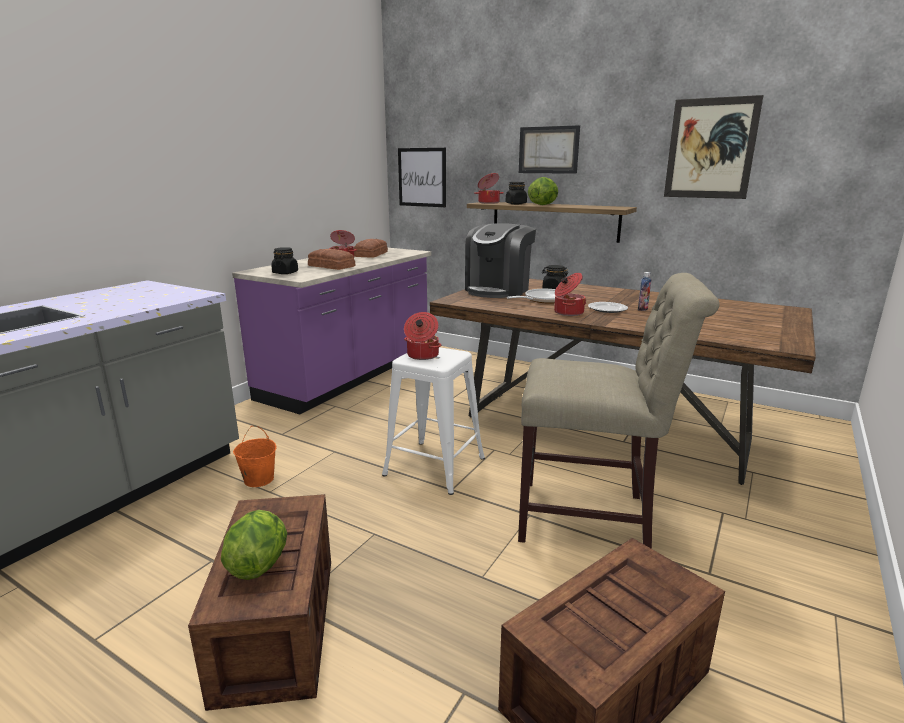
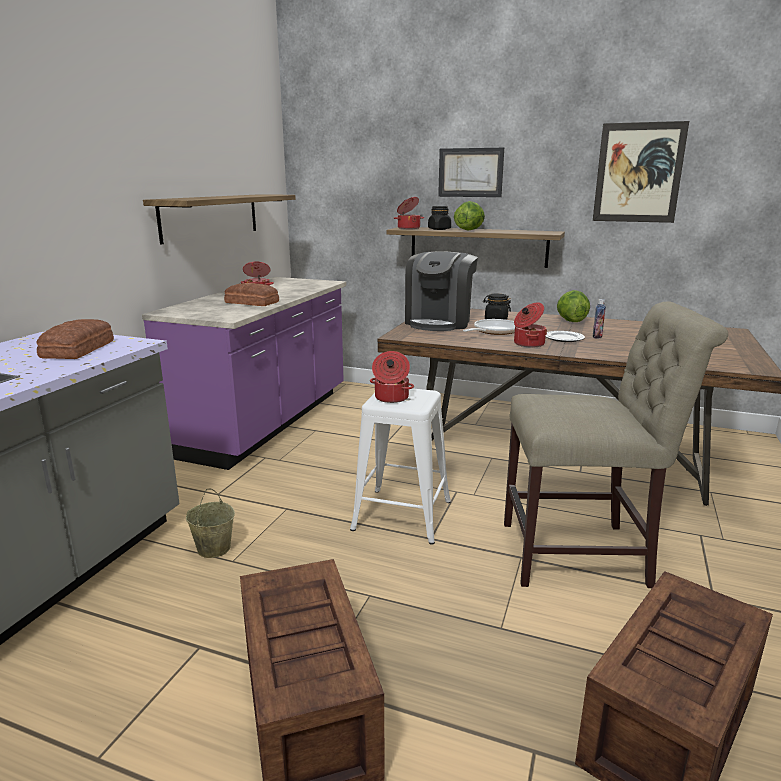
camera: 10 degrees left, 0 degrees up
(258, 479) = (213, 548): orange bucket -> beige bucket
(259, 564) = (301, 645): lettuce -> lettuce (570, 321)
(285, 273) = (206, 312): black jar -> none
(305, 189) = (211, 216): none -> shelf
(372, 254) = (285, 287): bread -> bread (80, 349)
(422, 177) = (328, 201): picture -> none

